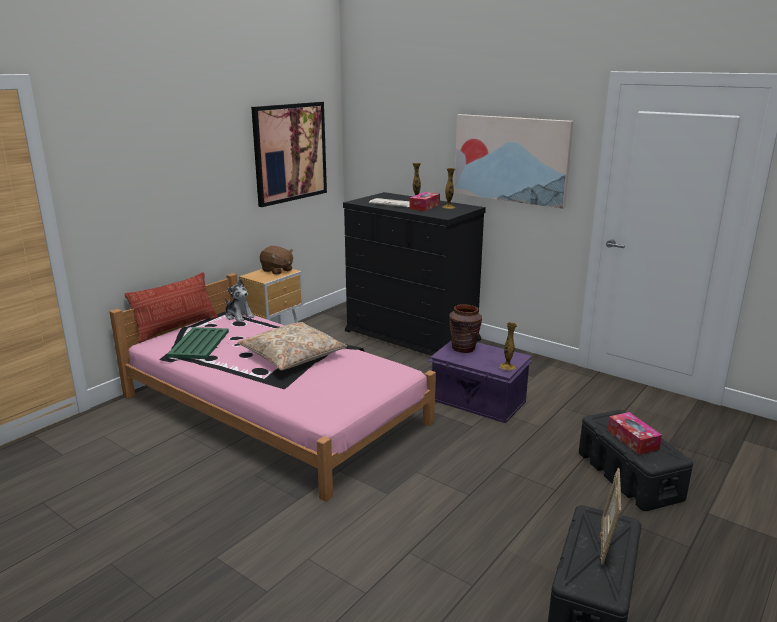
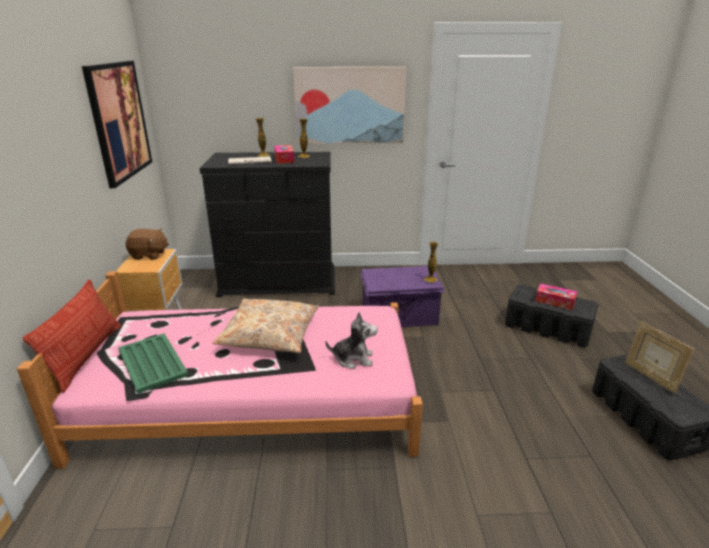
camera: 40 degrees left, 5 degrees up
(239, 316) = (146, 316): plush toy -> plush toy (353, 359)
(463, 348) = (382, 276): brown vase -> none

